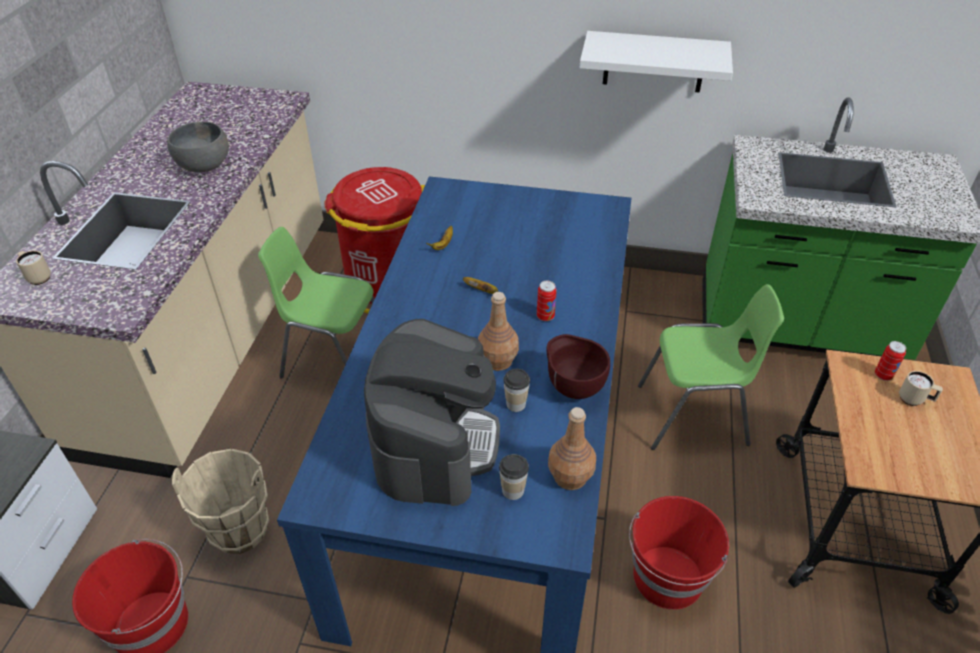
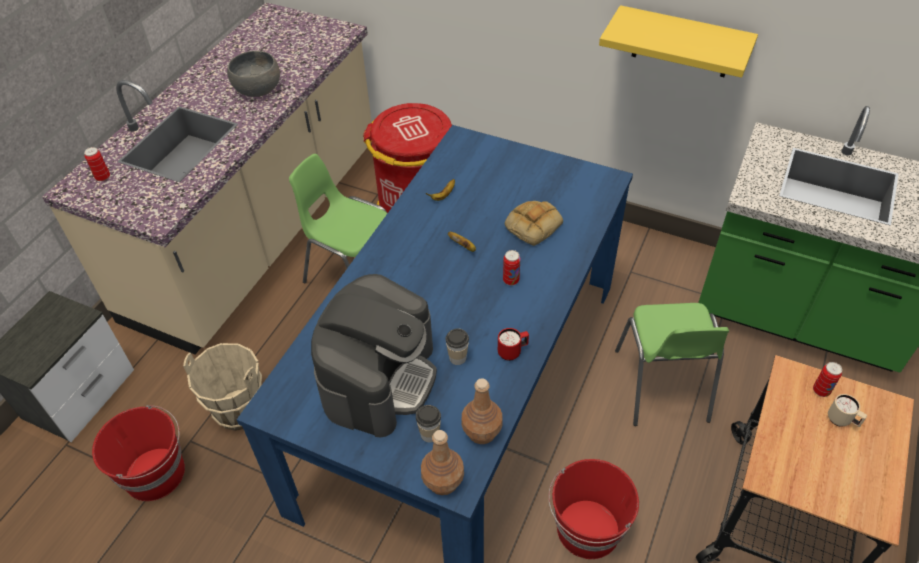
camera: 15 degrees right, 5 degrees up
(38, 277) = (103, 177): beige mug -> can
(497, 360) = (455, 314): brown bottle -> brown bottle (443, 481)
(548, 259) = (533, 225): none -> bread
(573, 387) = (512, 352): brown bowl -> red mug
(654, 62) = (682, 43): white shelf -> yellow shelf
(693, 416) = (661, 386): green chair -> green chair turned 75 degrees clockwise

